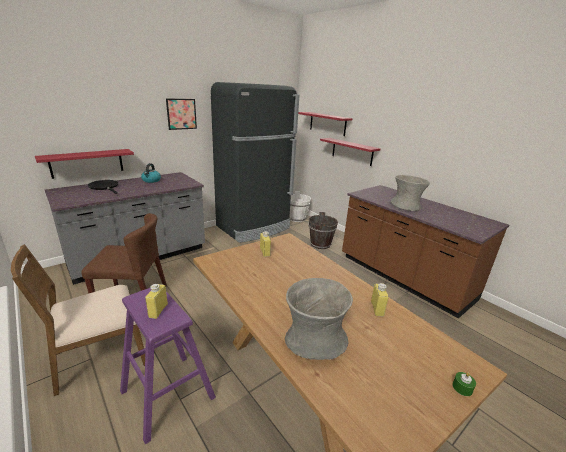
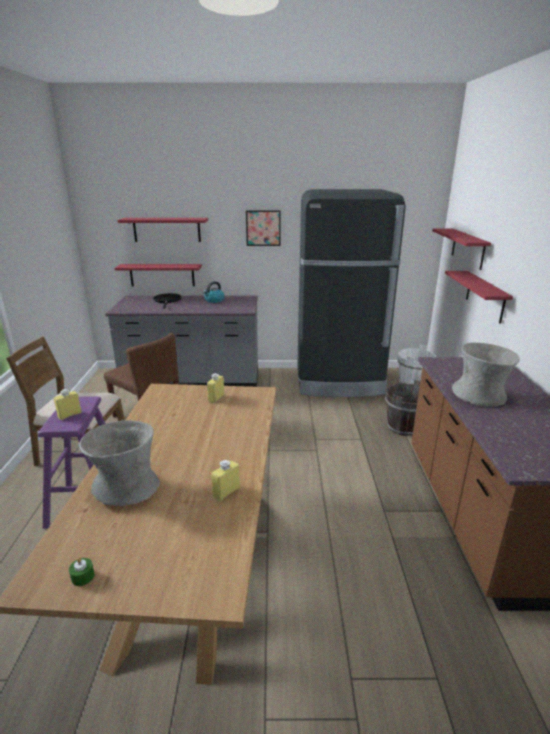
camera: 40 degrees right, 0 degrees up
(88, 117) = (167, 229): none -> red shelf
(462, 388) = (171, 596): green candle -> green candle (83, 577)

